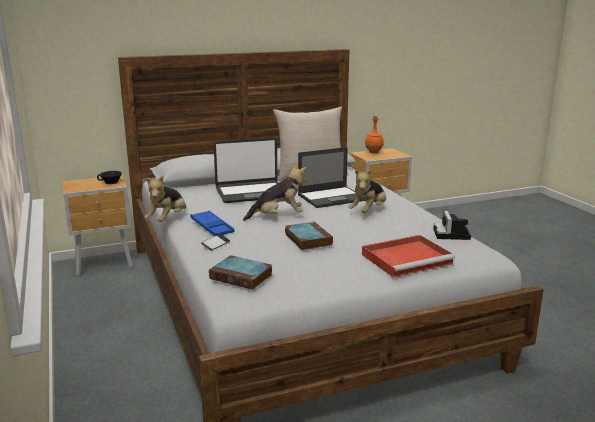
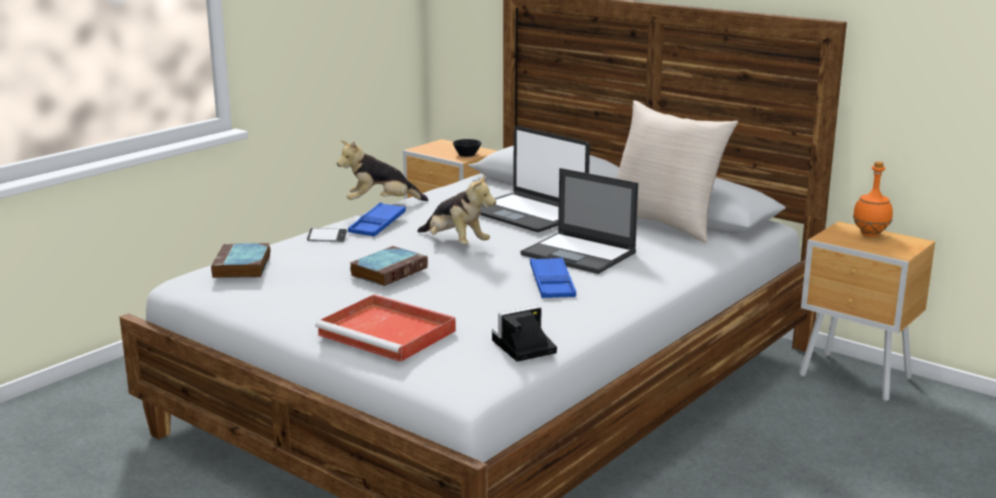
camera: 60 degrees right, 0 degrees up
(368, 211) = (552, 284): plush toy -> blue tray

